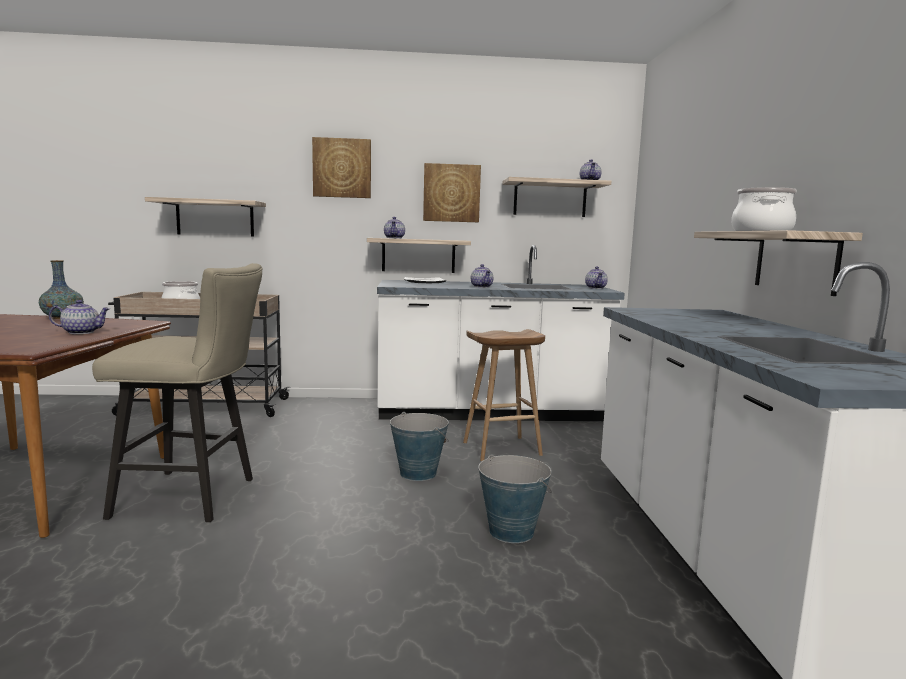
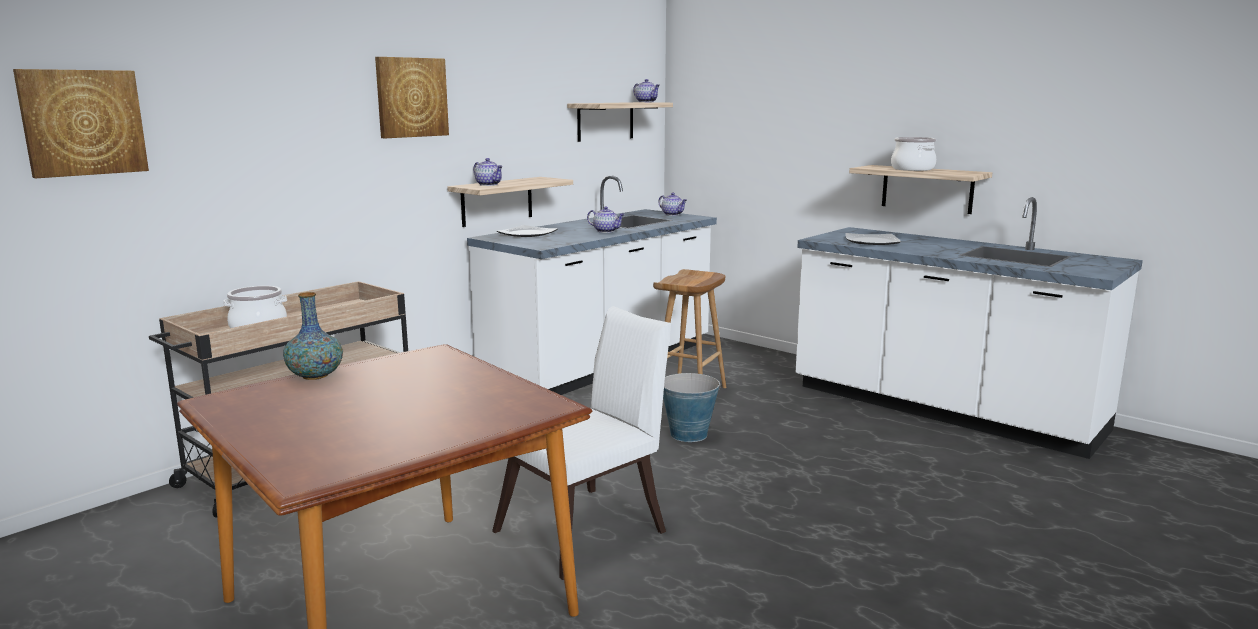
camera: 45 degrees left, 5 degrees up
(82, 332) = (466, 379): teapot -> none
(195, 497) = (590, 529): beige stool -> white chair
(215, 218) = (252, 183): shelf -> none
(451, 193) = (523, 121): picture -> picture (83, 122)
(511, 531) = (833, 443): bucket -> none
(674, 317) = (871, 241): none -> plate

